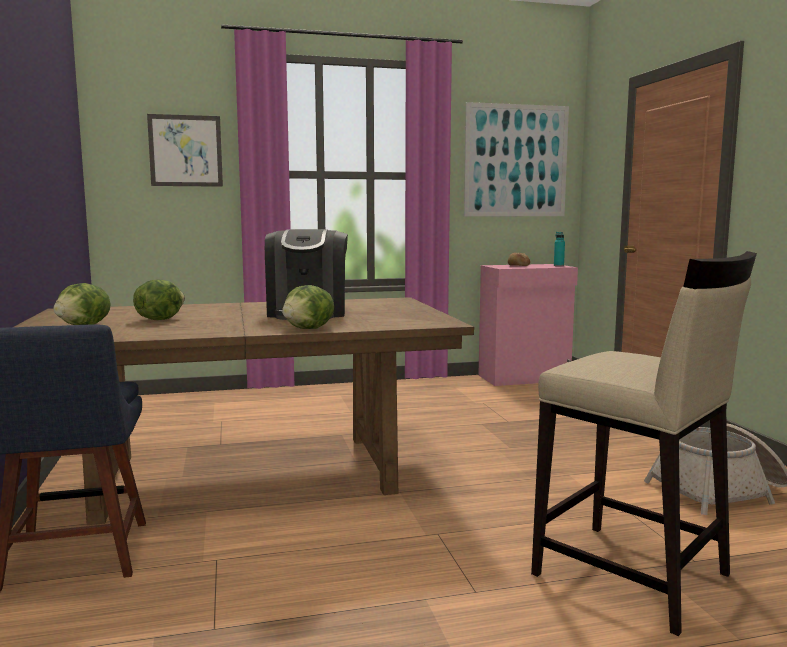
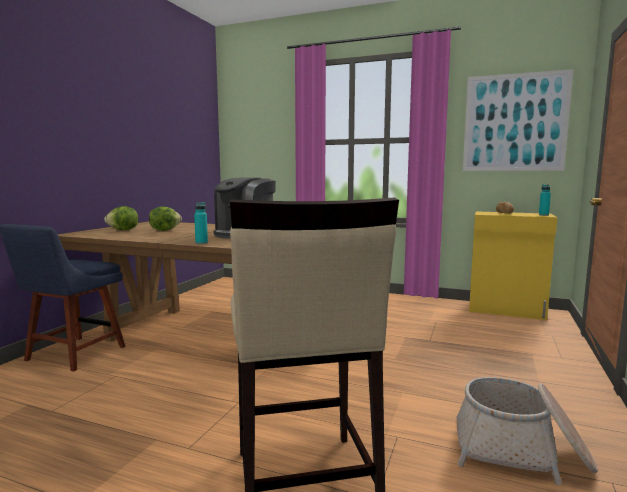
camera: 35 degrees right, 0 degrees up
(185, 151) = (270, 130): picture -> none
(309, 329) = (201, 243): lettuce -> turquoise bottle
(525, 378) = (506, 310): pink cabinet -> yellow cabinet

